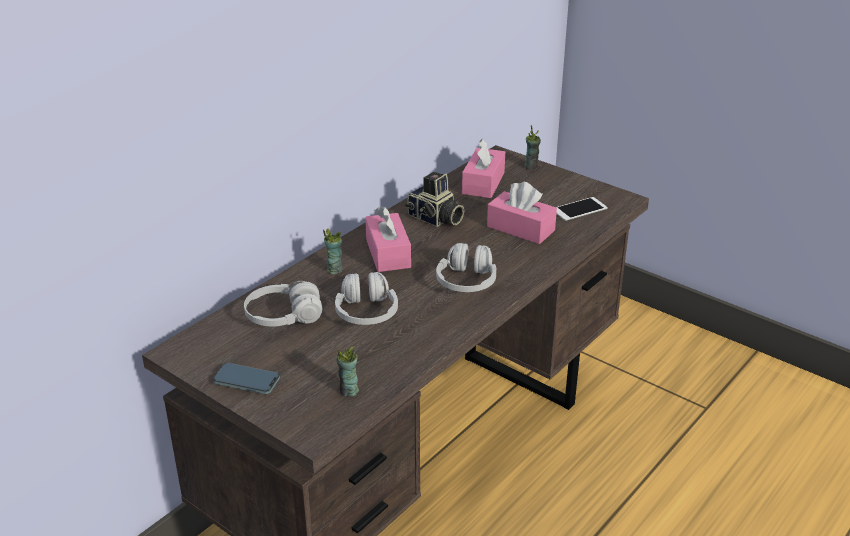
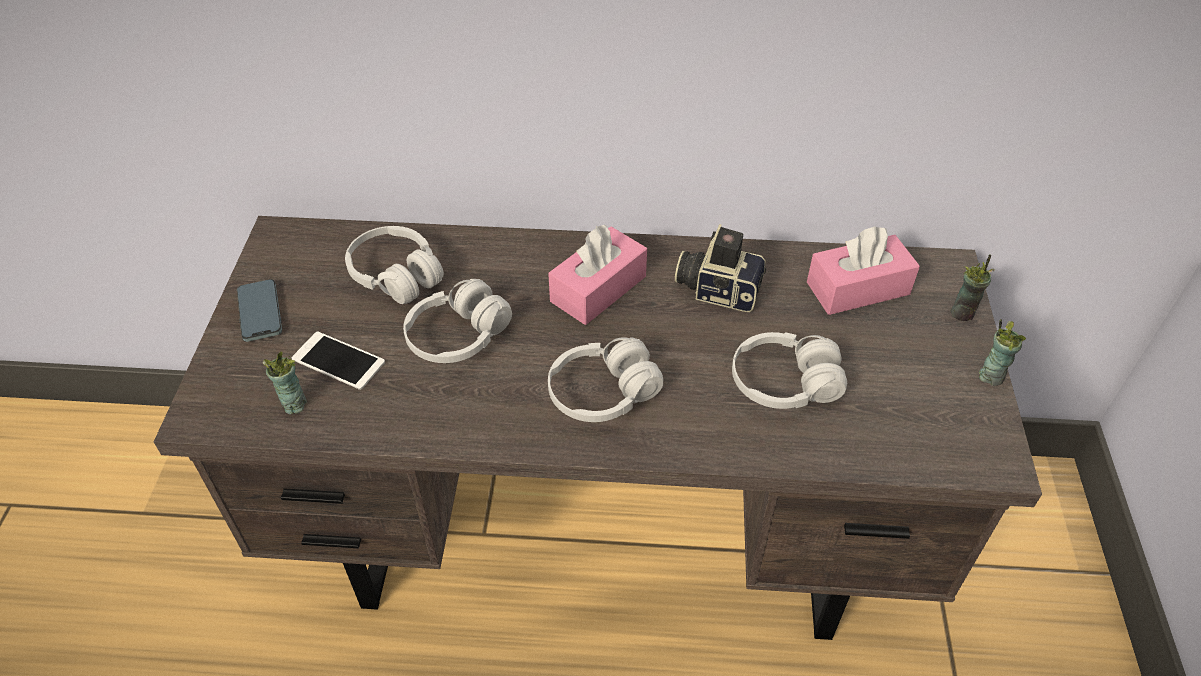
camera: 55 degrees right, 15 degrees up
(334, 269) = (522, 263): cup -> cup (991, 376)
(435, 219) = (718, 289): camera -> camera turned 105 degrees clockwise
(520, 228) = (784, 384): pink tissue box -> white headphones
(579, 209) = (907, 423): phone -> phone (338, 361)

